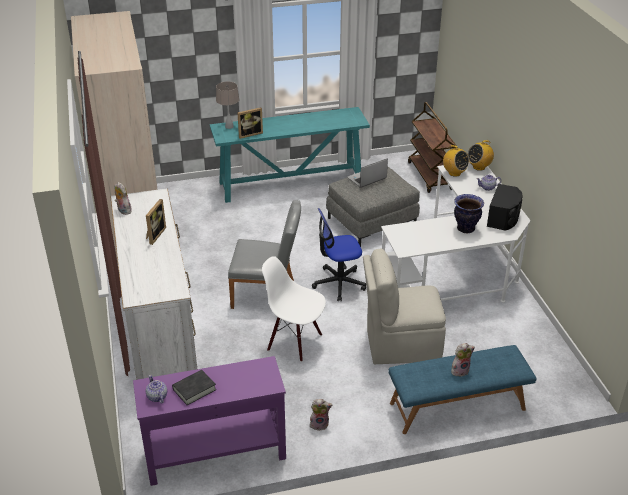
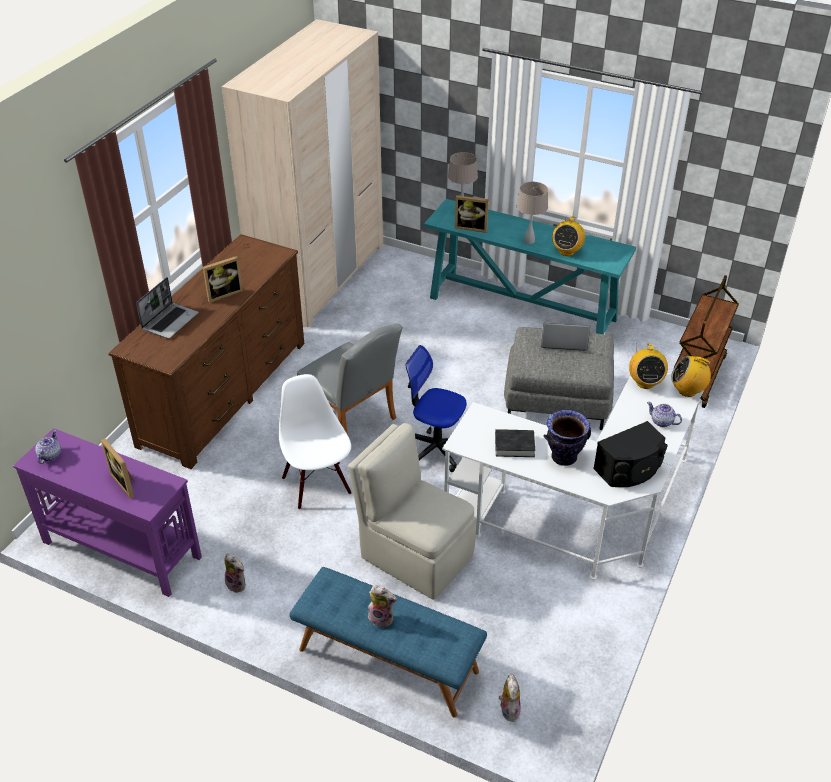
camera: 40 degrees right, 5 degrees up
(123, 210) = (230, 255): plush toy -> plush toy (508, 709)
(141, 268) = (170, 321): none -> laptop
(158, 323) = (224, 392): white dresser -> brown dresser
(194, 389) = (84, 468): black book -> black book (514, 446)
(237, 380) = (126, 483): none -> picture frame
(294, 127) = (529, 240): none -> beige table lamp
(324, 124) = (567, 251): none -> radio

